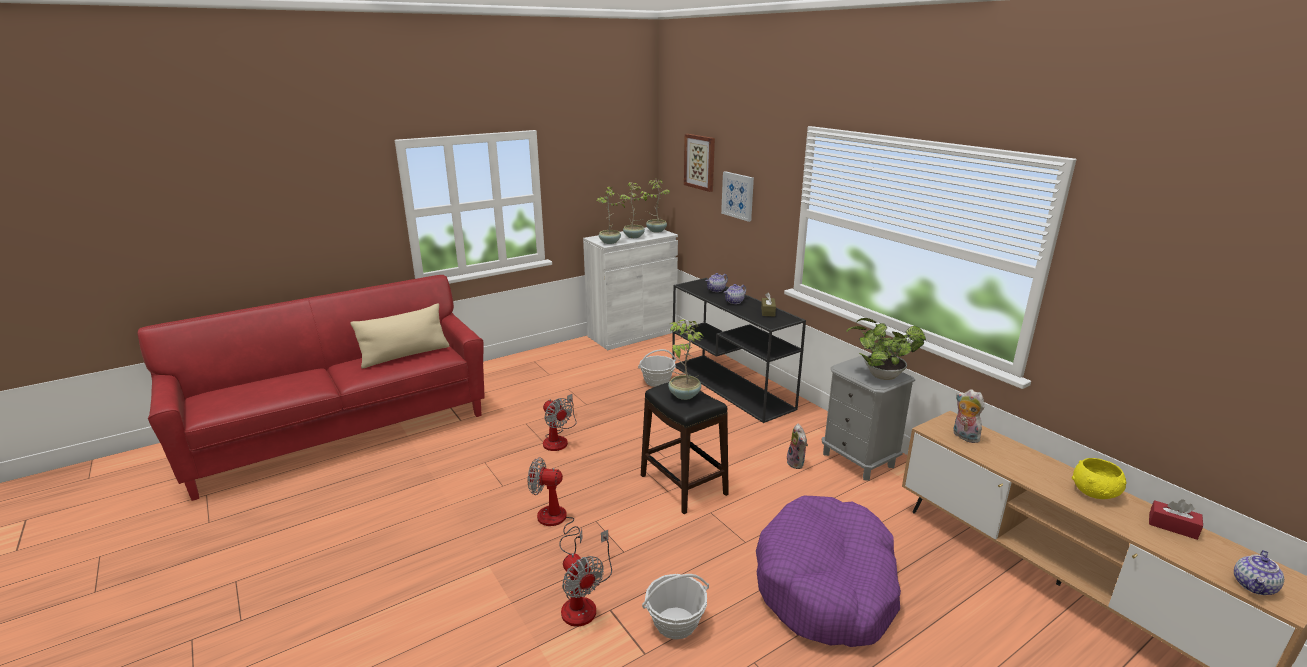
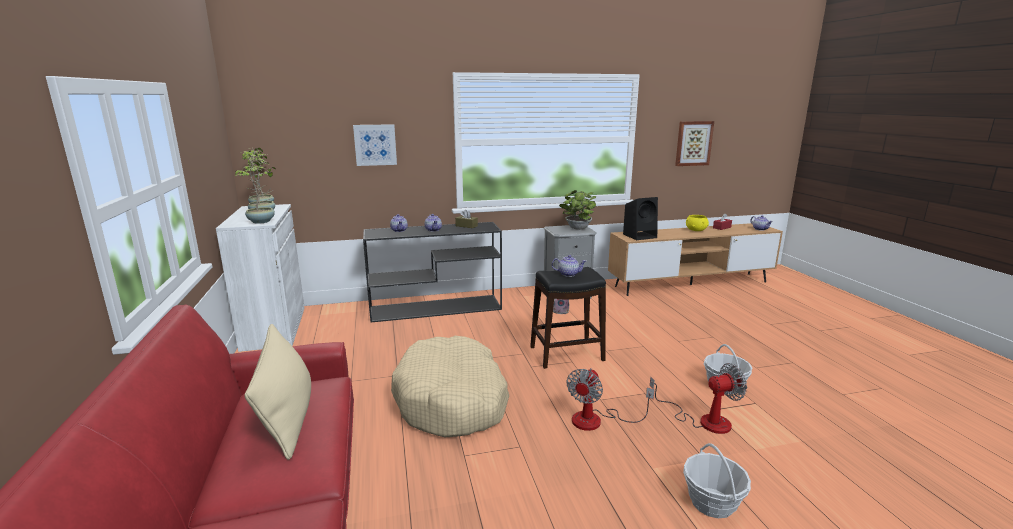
camera: 70 degrees left, 5 degrees down
(558, 439) = (452, 400): fan -> beige dog bed
(657, 381) = (392, 334): basket -> basket (712, 502)
(683, 395) = (568, 274): potted plant -> teapot
(700, 162) = (311, 121): picture -> picture (693, 143)
(826, 585) = (689, 332): purple dog bed -> none
(963, 437) = (640, 236): plush toy -> black speaker

